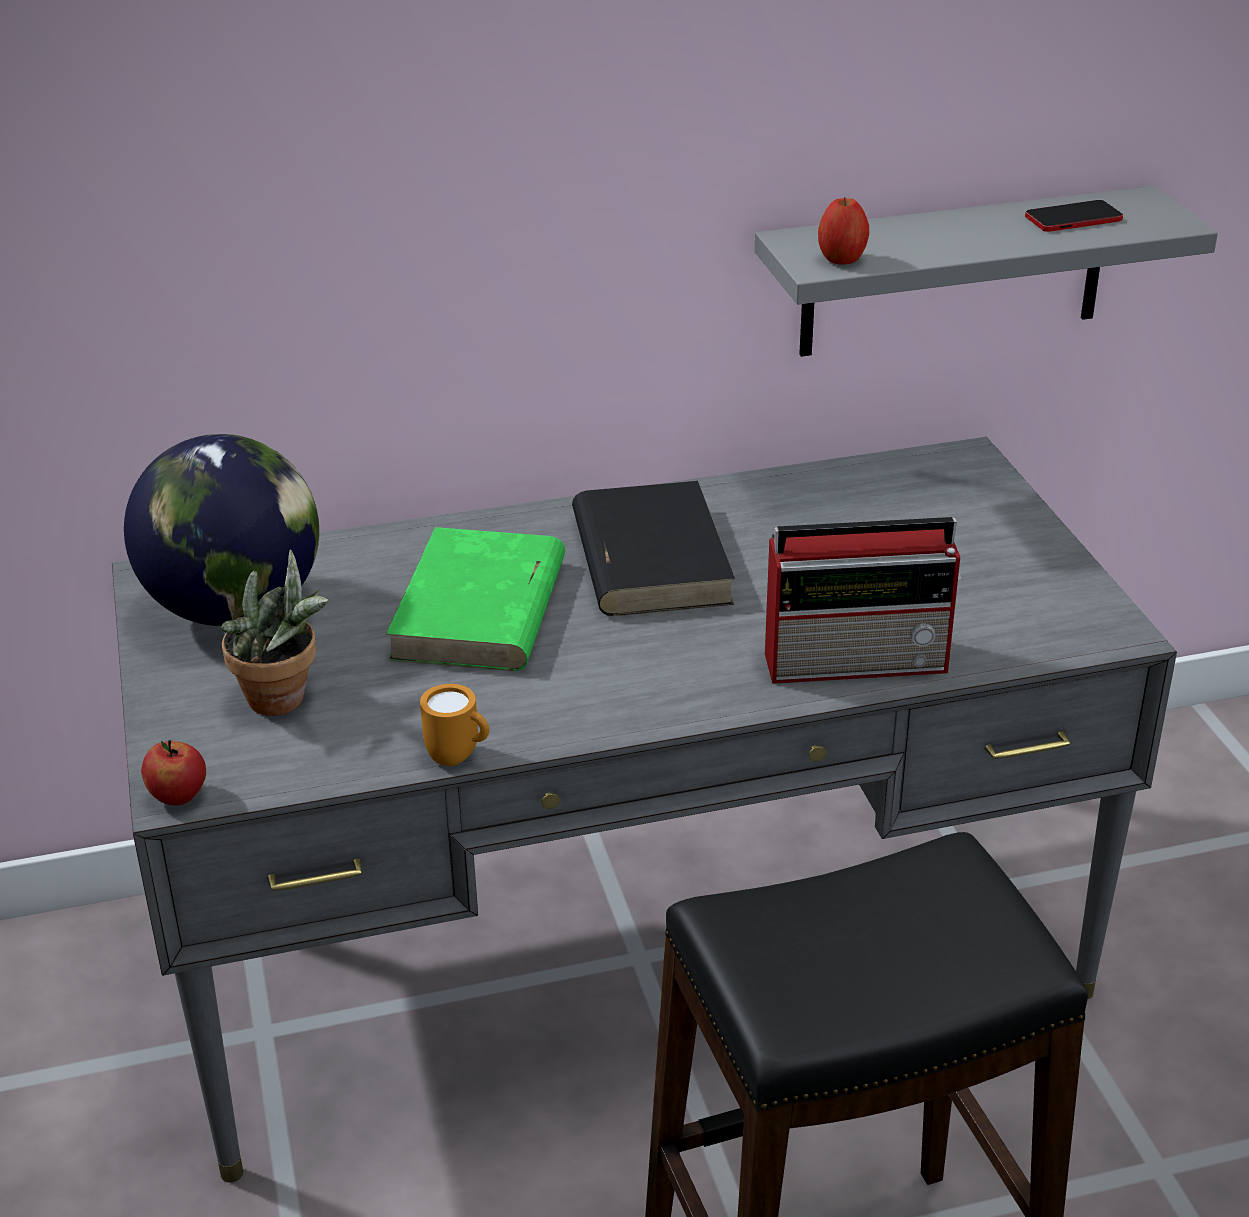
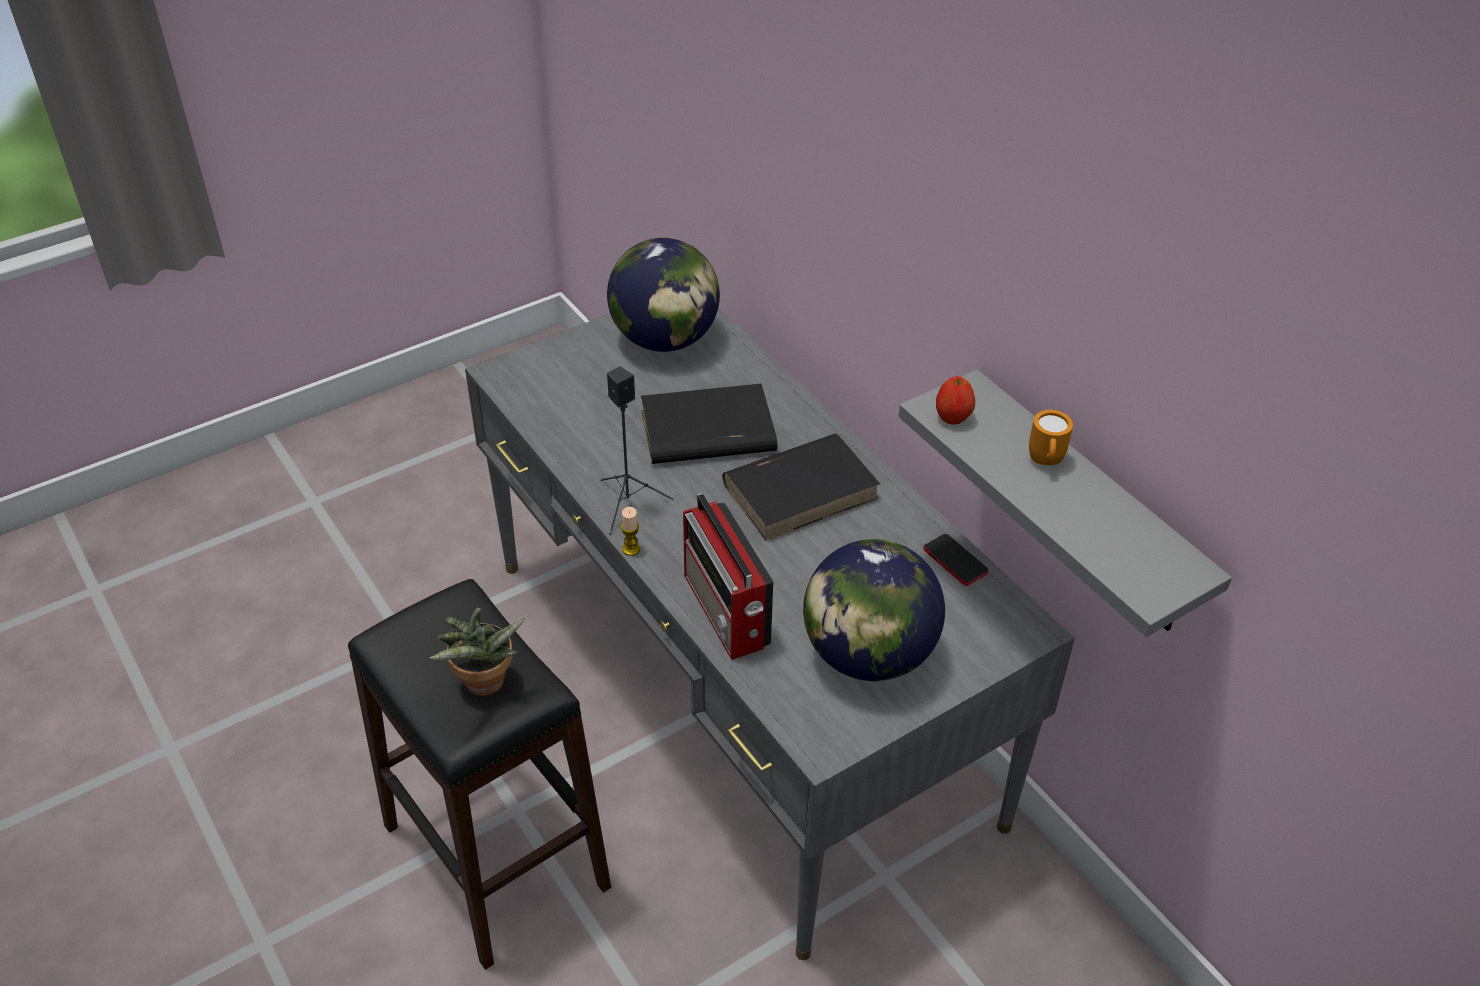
camera: 70 degrees right, 10 degrees up
(178, 796) = (496, 373): apple -> none
(285, 701) = (588, 384): potted plant -> potted plant (484, 686)
(459, 758) = (561, 462): orange mug -> orange mug (1045, 463)
(479, 610) = (706, 432): green book -> black book
(595, 707) = (629, 503): none -> black speaker
(695, 721) = (631, 549): none -> candle
(973, 569) = (868, 655): none -> globe
(1073, 218) = (1116, 531): phone -> phone (955, 560)

